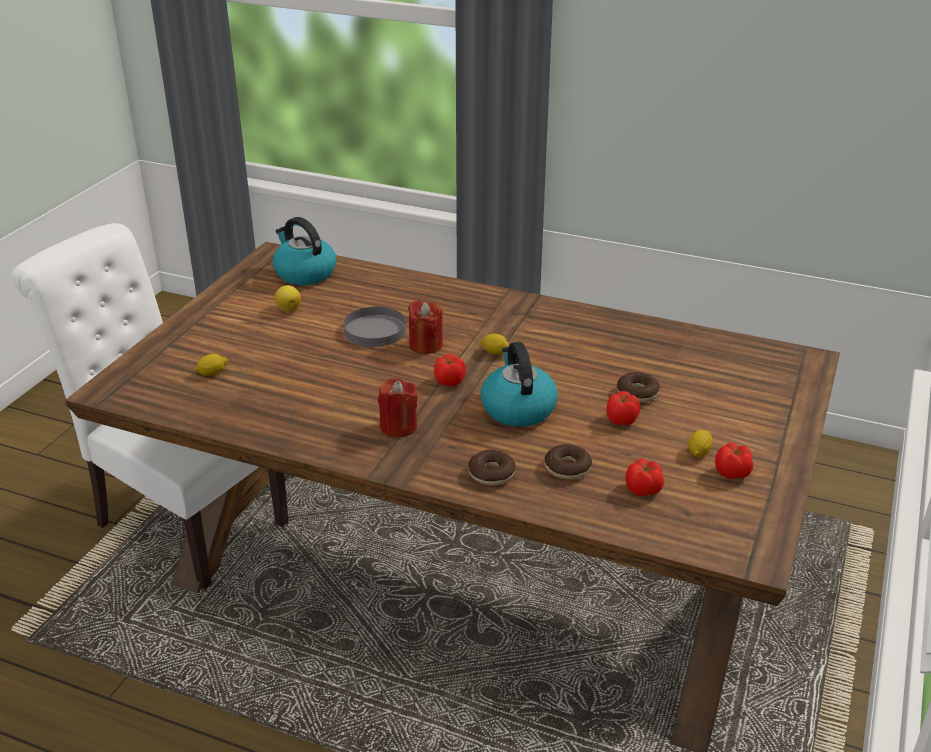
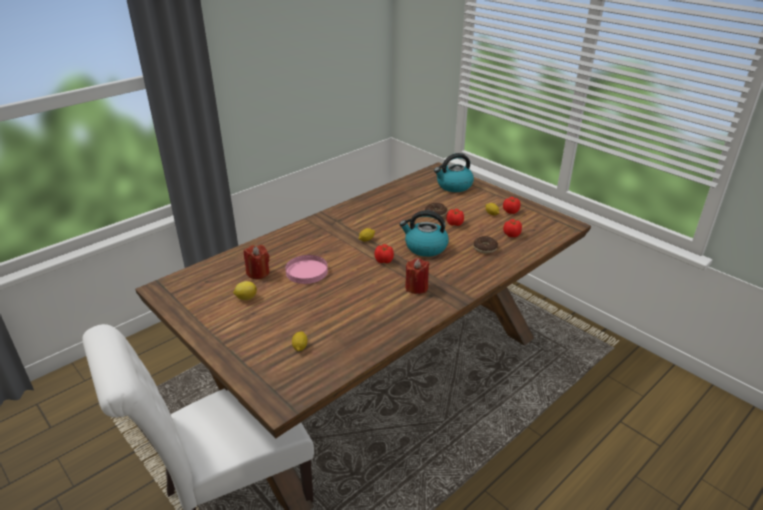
camera: 65 degrees left, 0 degrees up
(304, 273) = (204, 282): kettle -> kettle (453, 186)
(375, 330) = (306, 271): grey plate -> pink plate
(426, 345) = (339, 258): red candle -> red candle (258, 273)
(491, 474) = (477, 270): donut -> none

